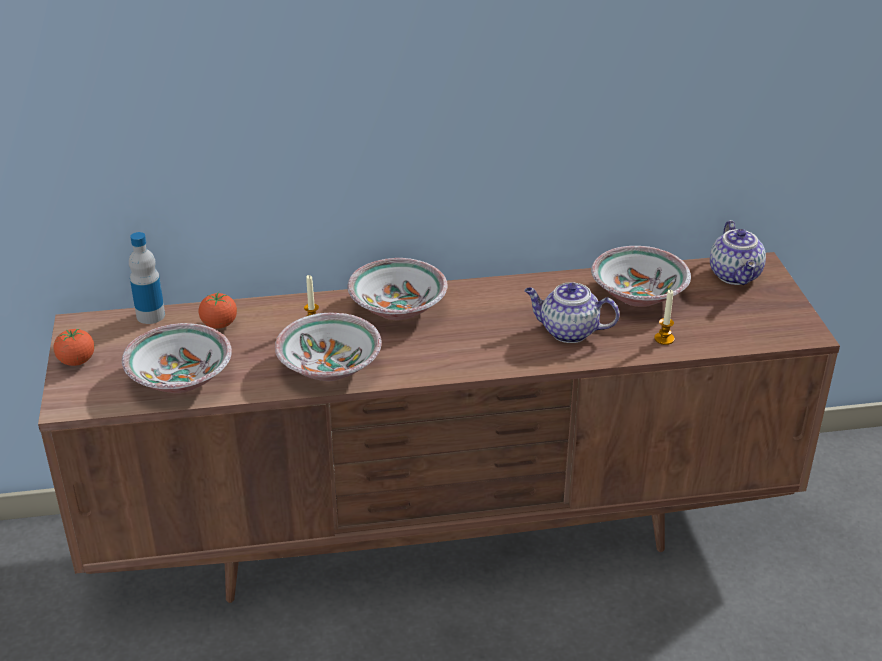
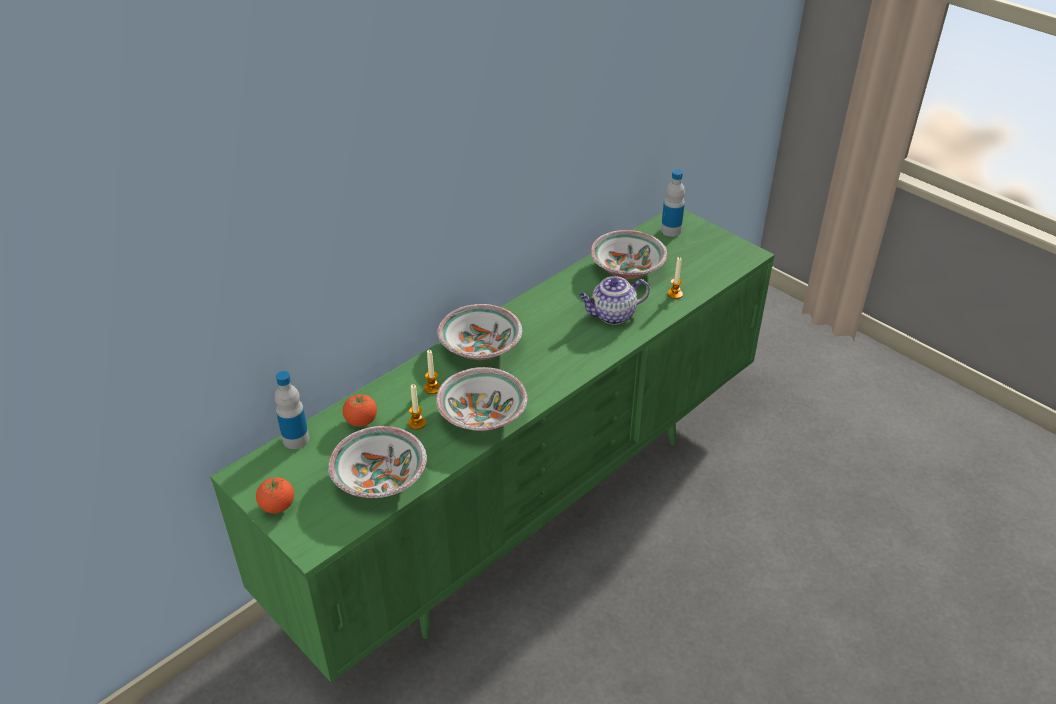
camera: 35 degrees left, 5 degrees up
(264, 347) = (417, 423): none -> candle
(443, 531) = (528, 503): brown cabinet -> green cabinet
(736, 276) = (671, 230): teapot -> bottle

